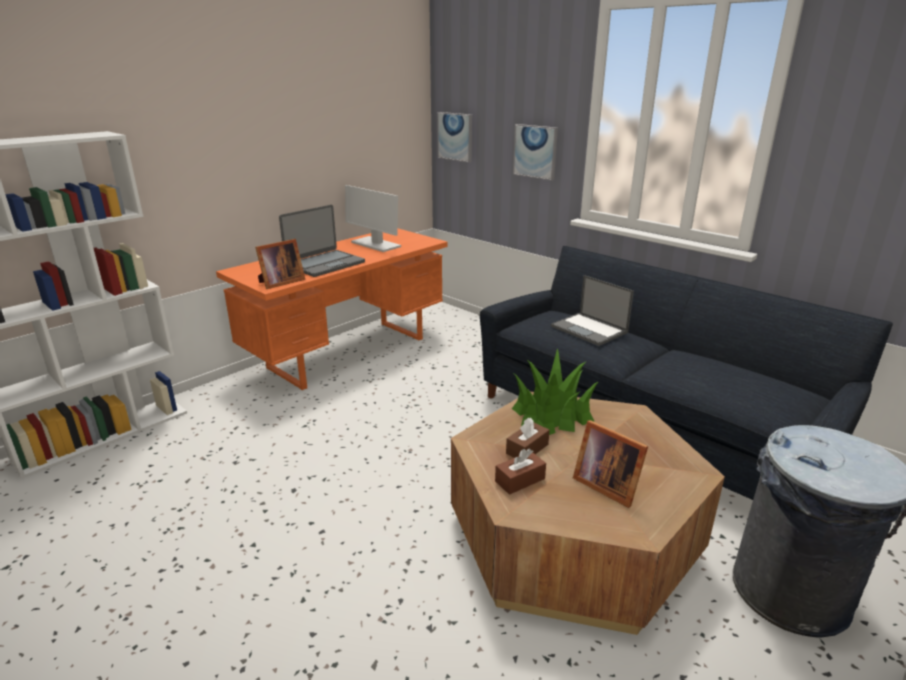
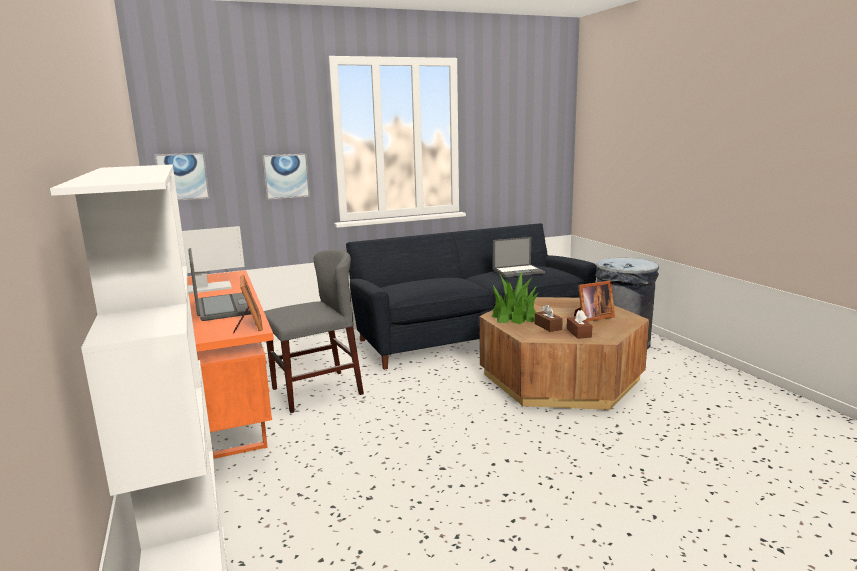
camera: 65 degrees left, 10 degrees down
(413, 378) = (317, 391): none -> grey chair
(590, 329) = (435, 281): laptop -> laptop (519, 271)

